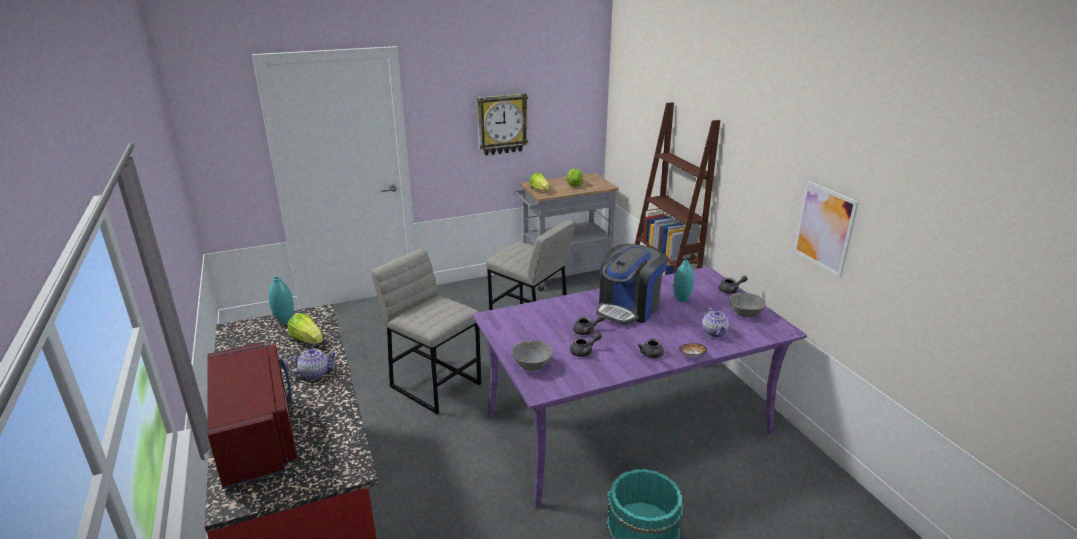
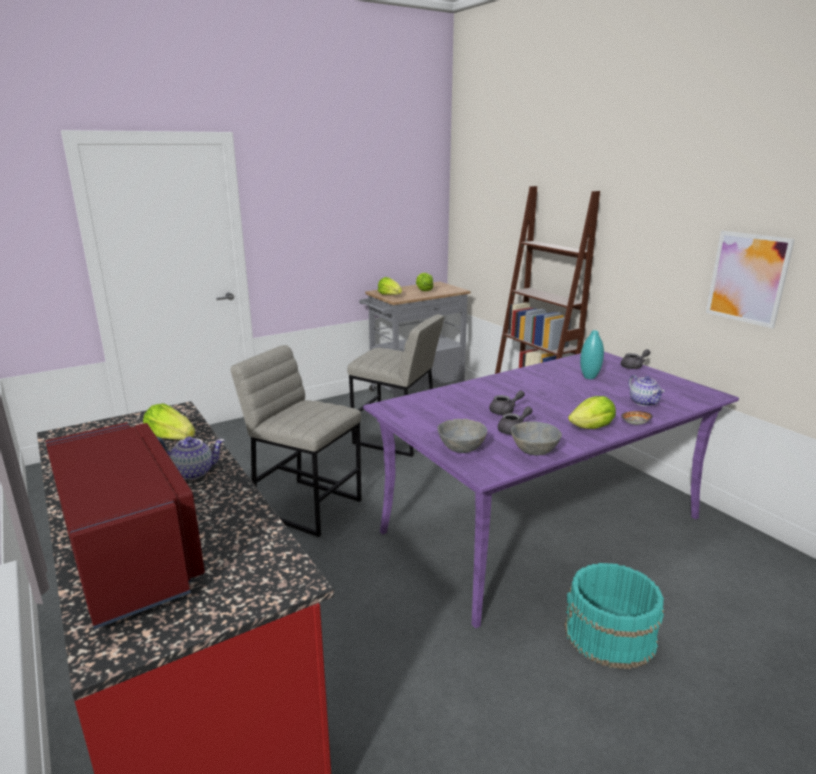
camera: 10 degrees left, 5 degrees down
(285, 321) = (133, 422): turquoise vase -> none
(502, 124) = (345, 226): wall clock -> none
(628, 308) = (538, 388): coffee machine -> none
(652, 355) = (592, 428): grey teapot -> lettuce
(745, 314) = (663, 384): grey bowl -> grey bowl (534, 451)

